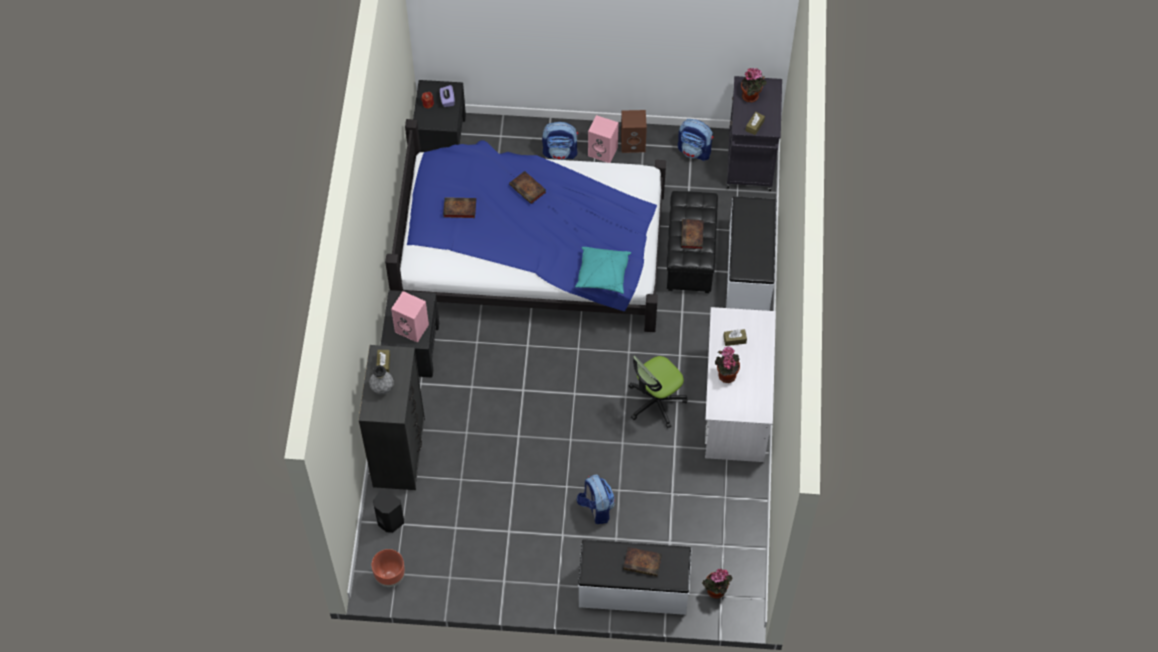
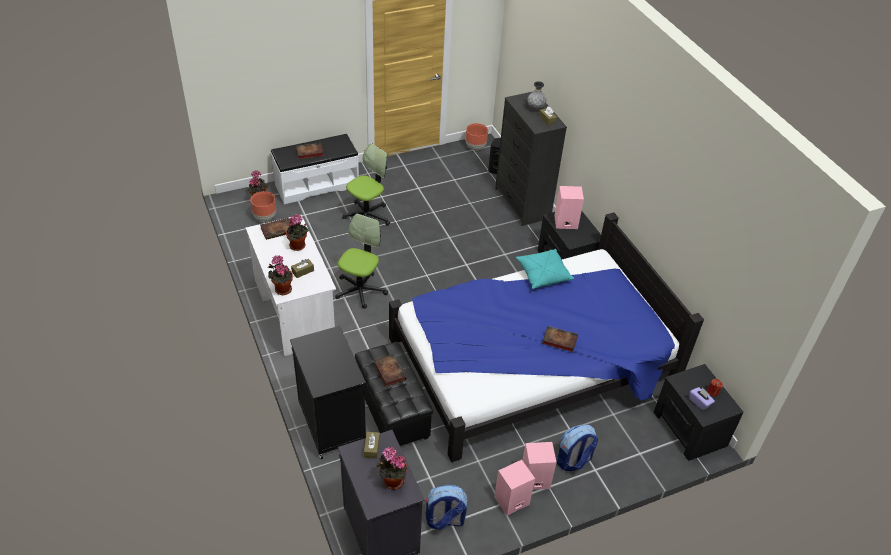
camera: 150 degrees right, 15 degrees down
(459, 209) = (602, 304): book -> book (278, 230)
(596, 508) = (367, 216): backpack -> office chair
(603, 275) = (446, 299): turquoise pillow -> turquoise pillow (543, 274)
(633, 143) = (511, 501): brown speaker -> pink speaker
(719, 556) = (265, 217): none -> brown planter
(750, 267) = (331, 422): white bench -> black cabinet
(763, 326) = (282, 289): none -> potted plant

